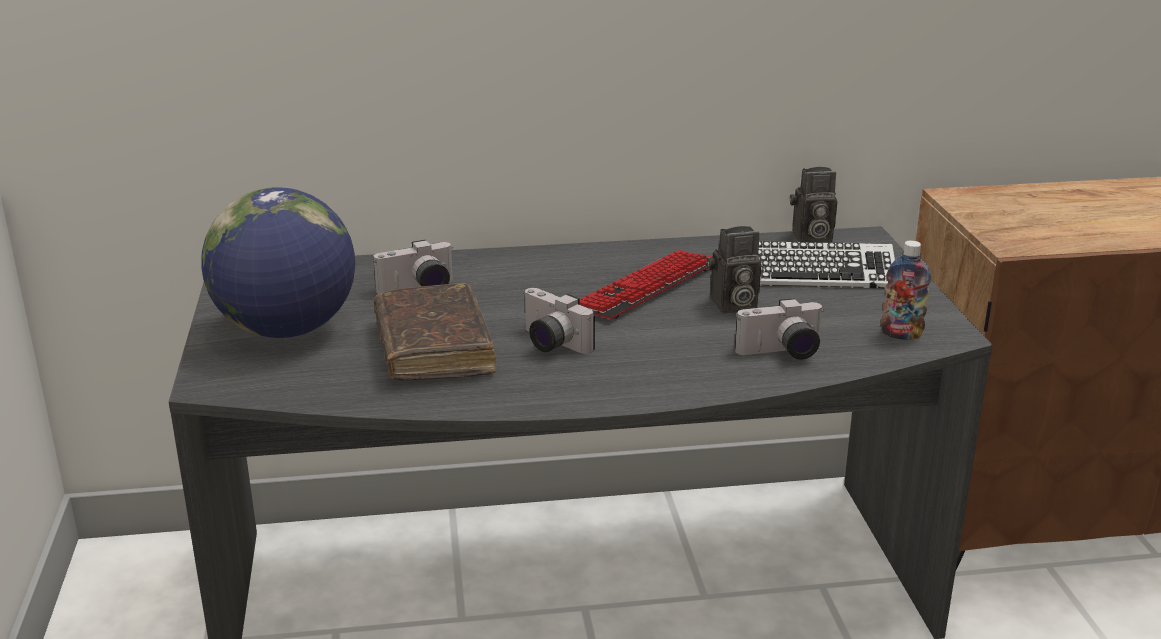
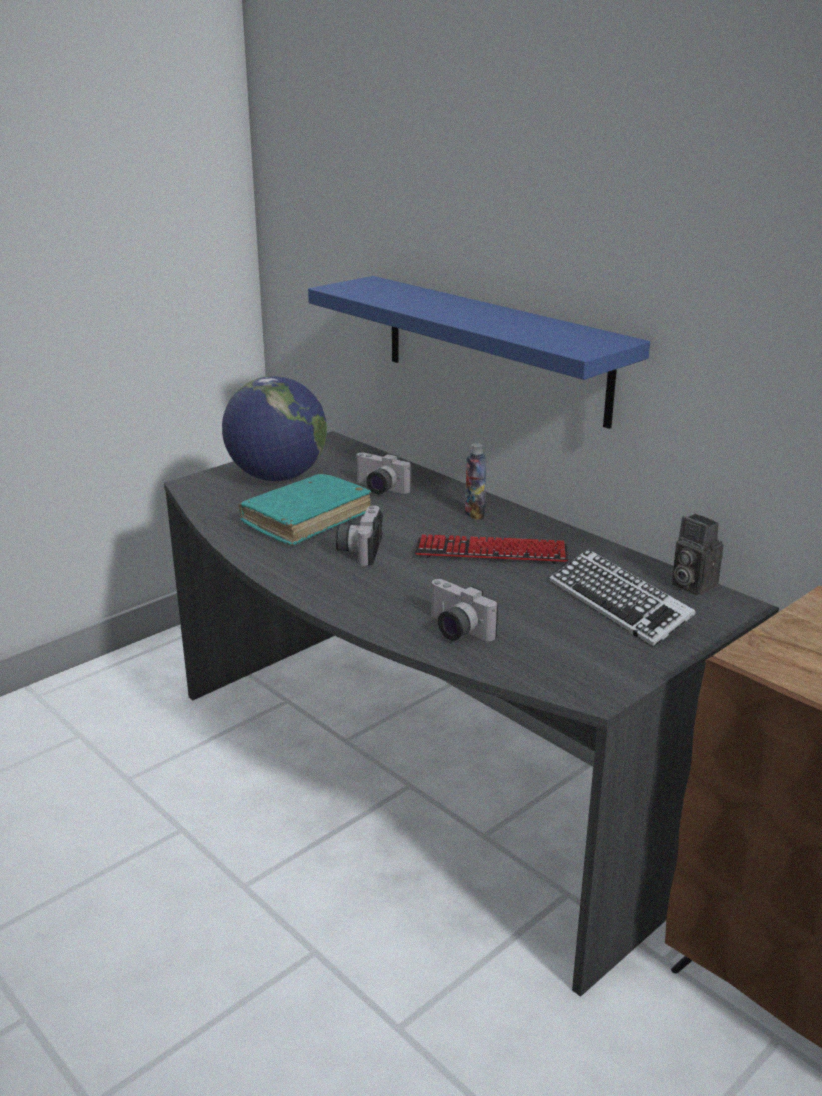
camera: 55 degrees right, 0 degrees up
(433, 348) = (306, 519): brown book -> turquoise book
(494, 74) = (494, 348): none -> blue shelf
(732, 305) = (510, 590): camera -> none
(901, 334) = (562, 671): bottle -> bottle (474, 514)

